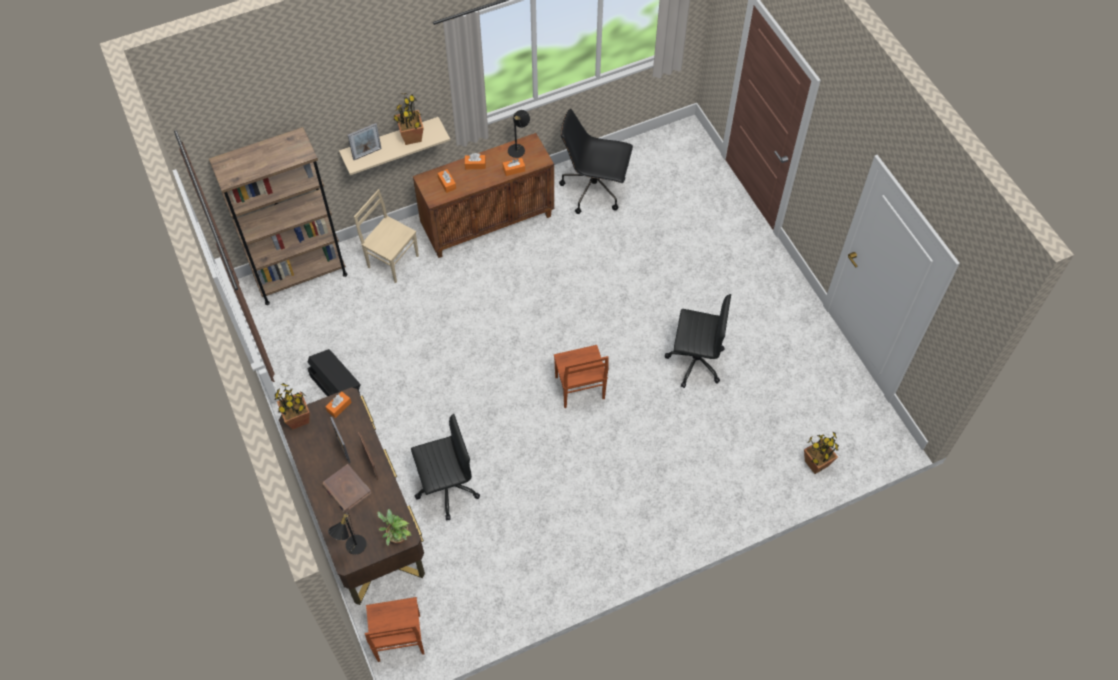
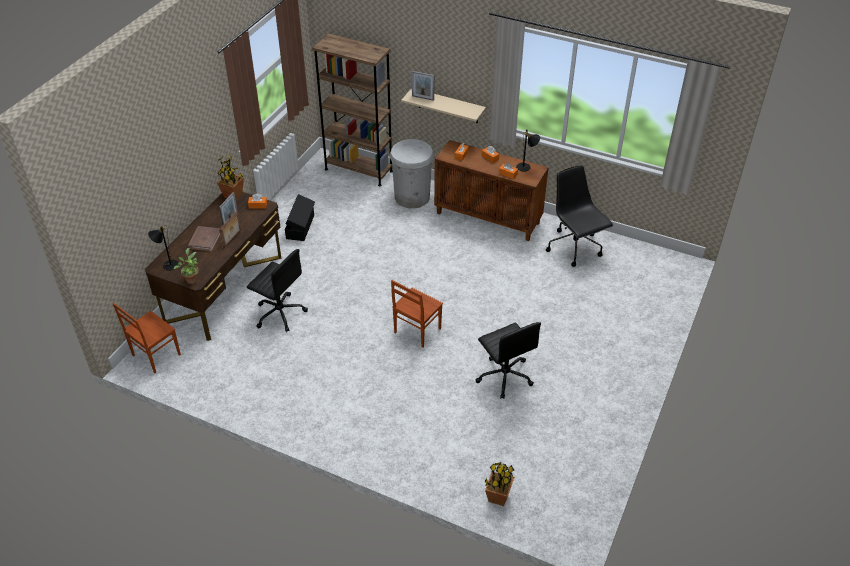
camera: 50 degrees right, 15 degrees down
(393, 260) = (412, 197): beige chair -> white trash can
(412, 137) = (456, 106): potted plant -> none

